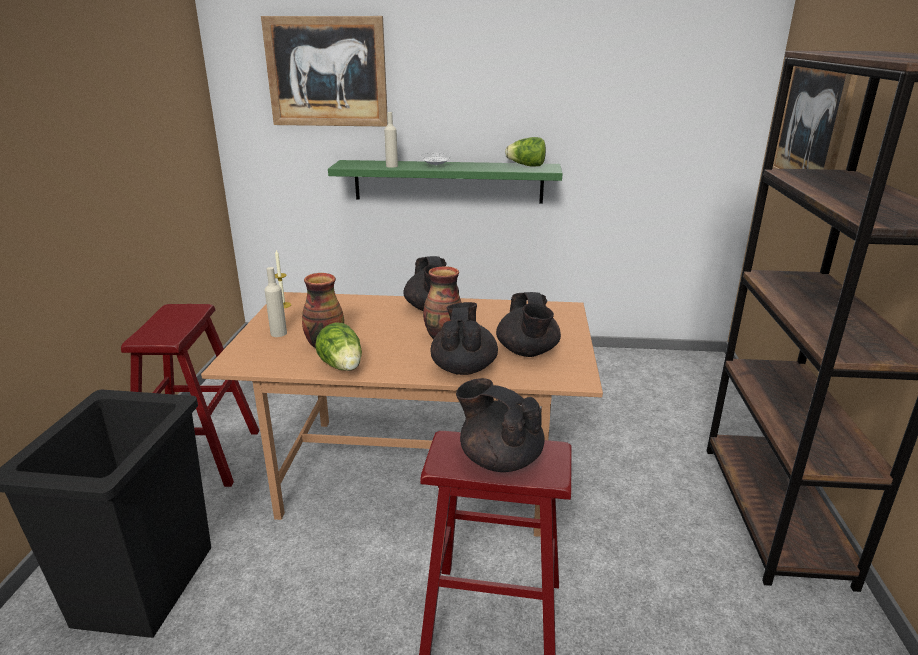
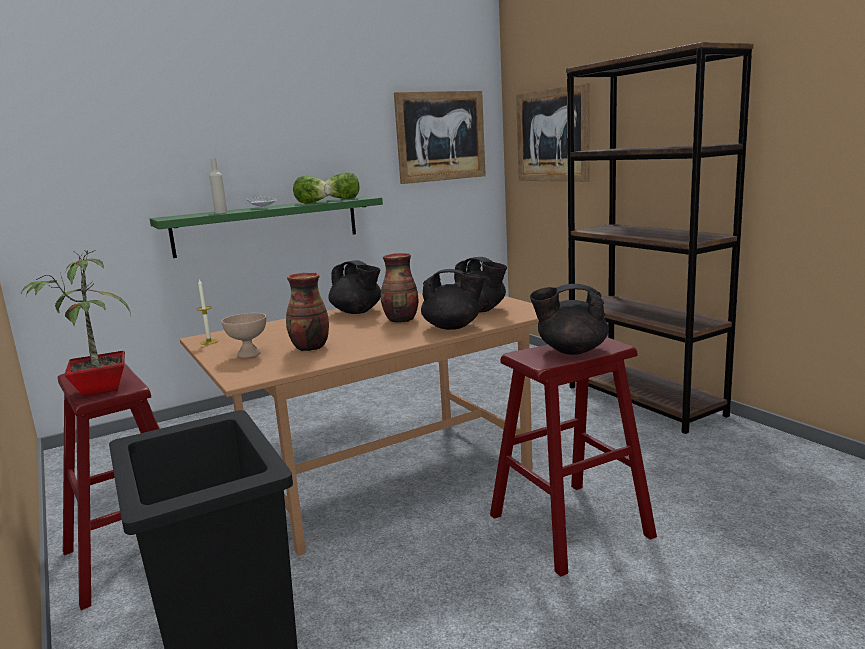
camera: 35 degrees left, 10 degrees down
(153, 332) = (98, 389): none -> potted plant
(278, 333) = (248, 354): beige bottle -> beige bowl
(326, 72) = (126, 126): picture -> picture (441, 136)
(343, 367) = (357, 351): lettuce -> lettuce (313, 203)
(463, 368) = (453, 327): black teapot -> black teapot turned 135 degrees clockwise

